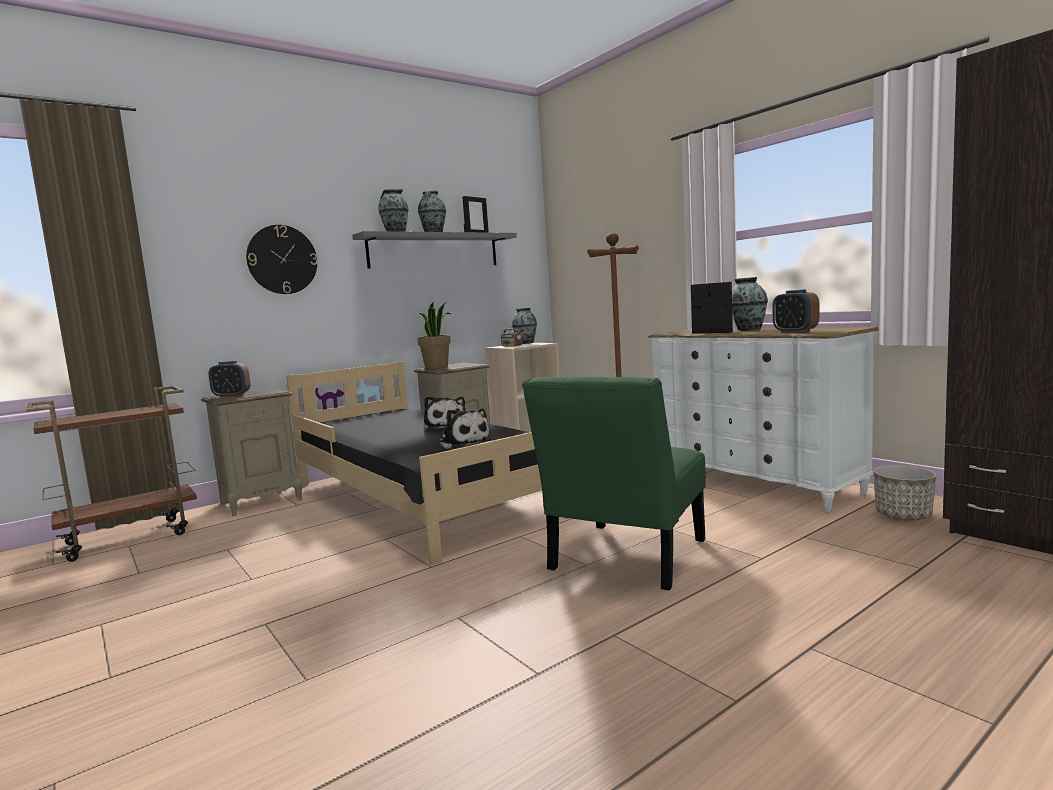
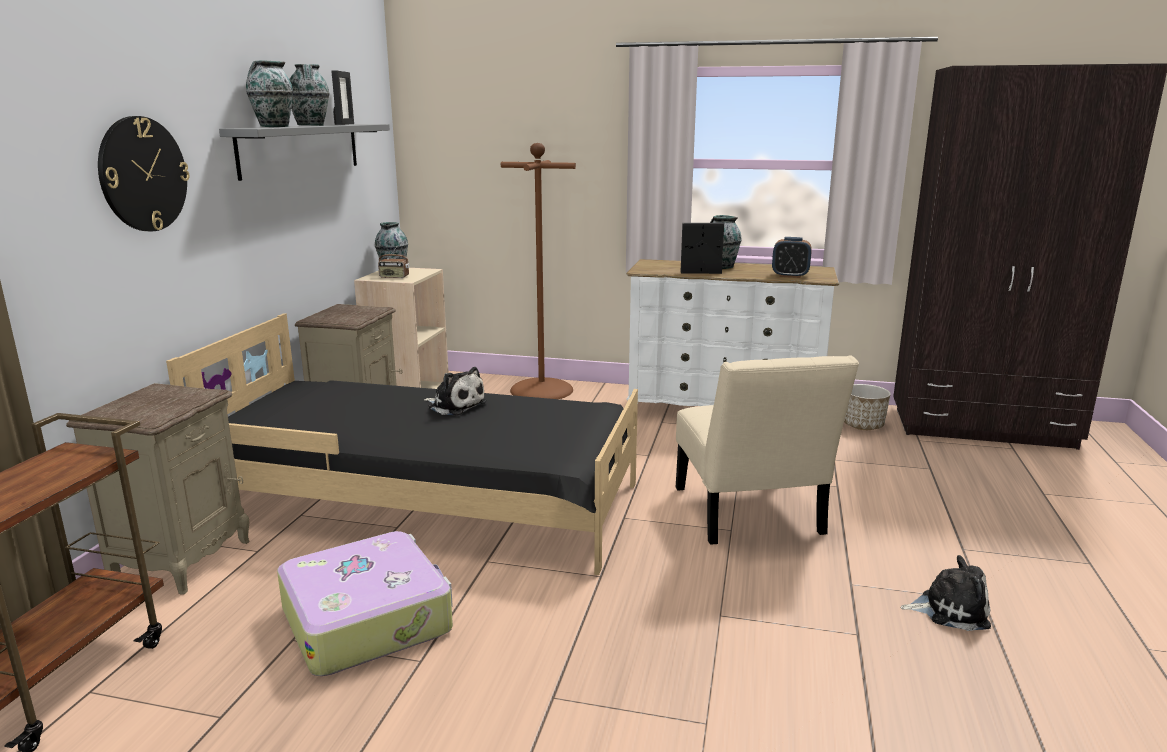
camera: 40 degrees left, 10 degrees up
(232, 396) = (142, 412): alarm clock -> none
(273, 550) = (368, 618): none -> suitcase
(437, 367) = (329, 317): potted plant -> none
(463, 443) = (546, 429): plush toy -> plush toy (949, 610)
(624, 559) = (749, 515): green chair -> beige chair

